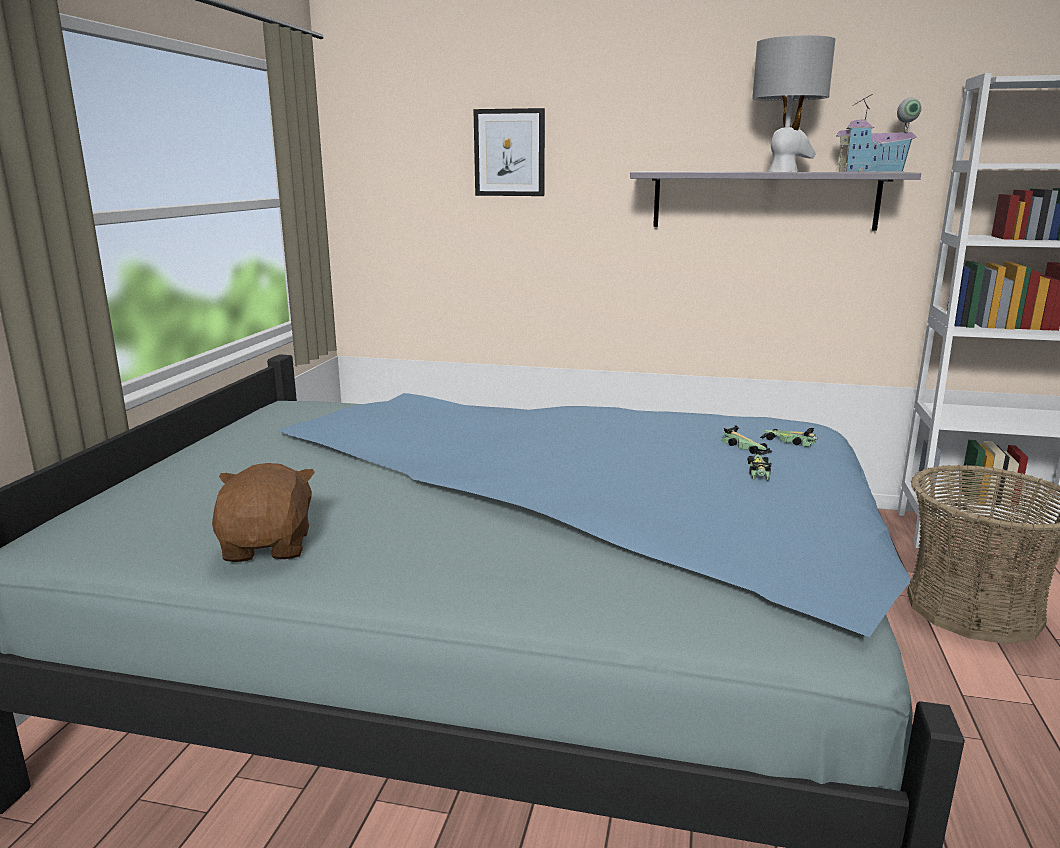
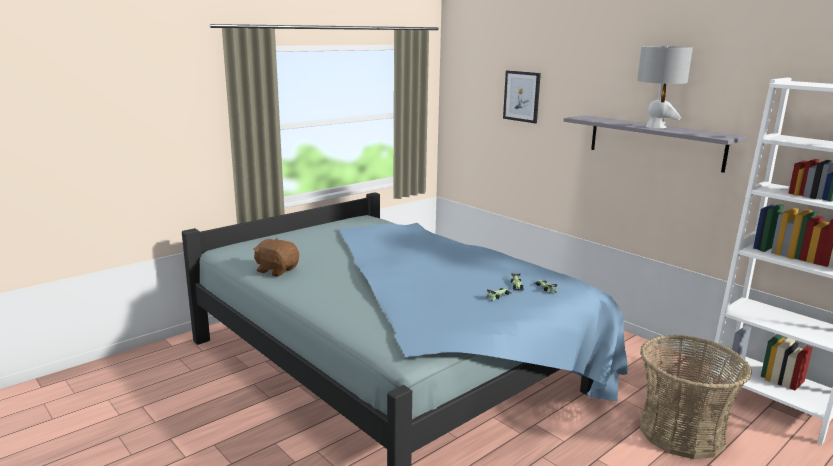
camera: 35 degrees right, 0 degrees up
(269, 547) = (277, 270): brown plush toy -> brown plush toy turned 90 degrees counterclockwise
(871, 171) = (712, 134): toy house -> none

